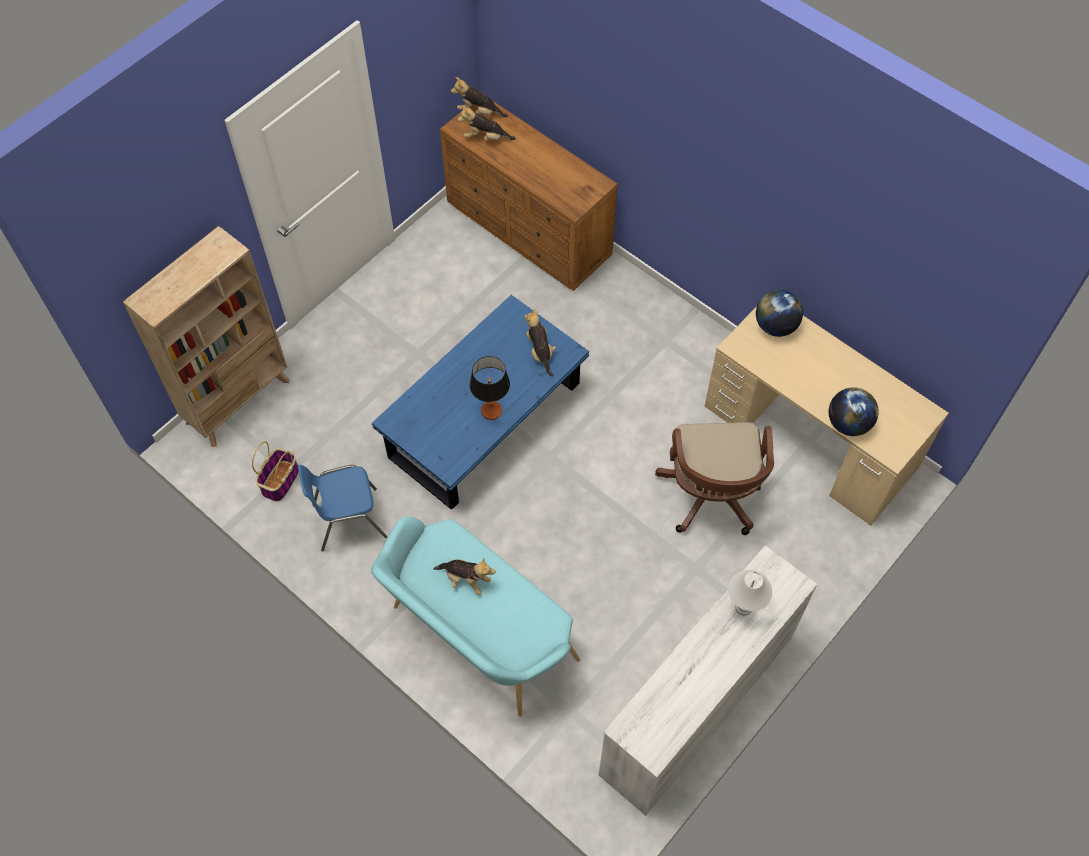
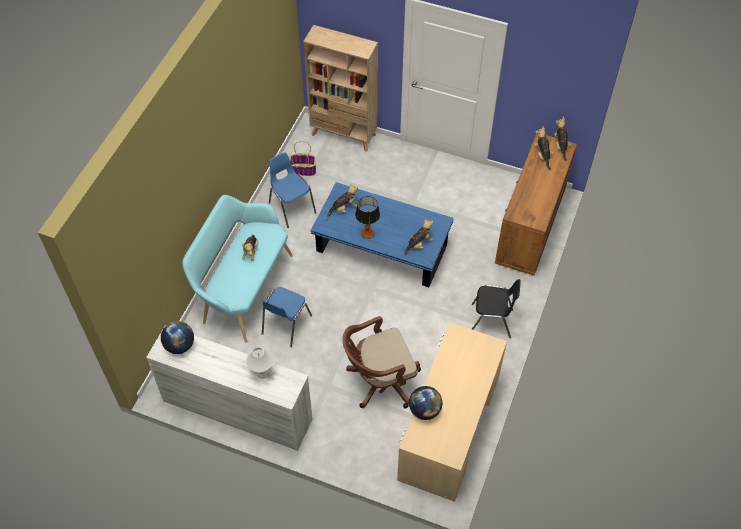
camera: 70 degrees right, 5 degrees down
(429, 427) = (344, 208): none -> plush toy
(569, 593) = (286, 325): none -> blue chair
(663, 330) = (491, 321): none -> black chair
(775, 326) = (481, 350): globe -> globe (180, 345)

